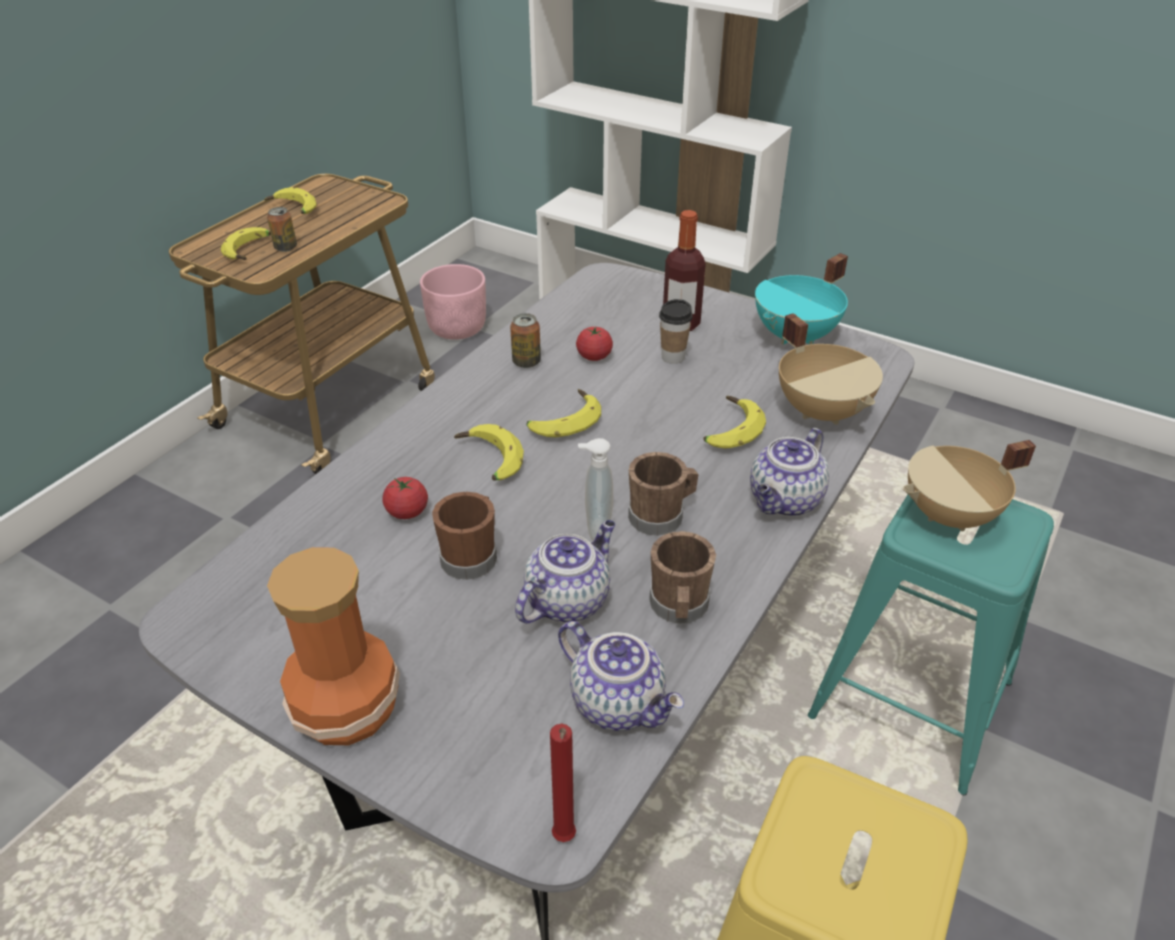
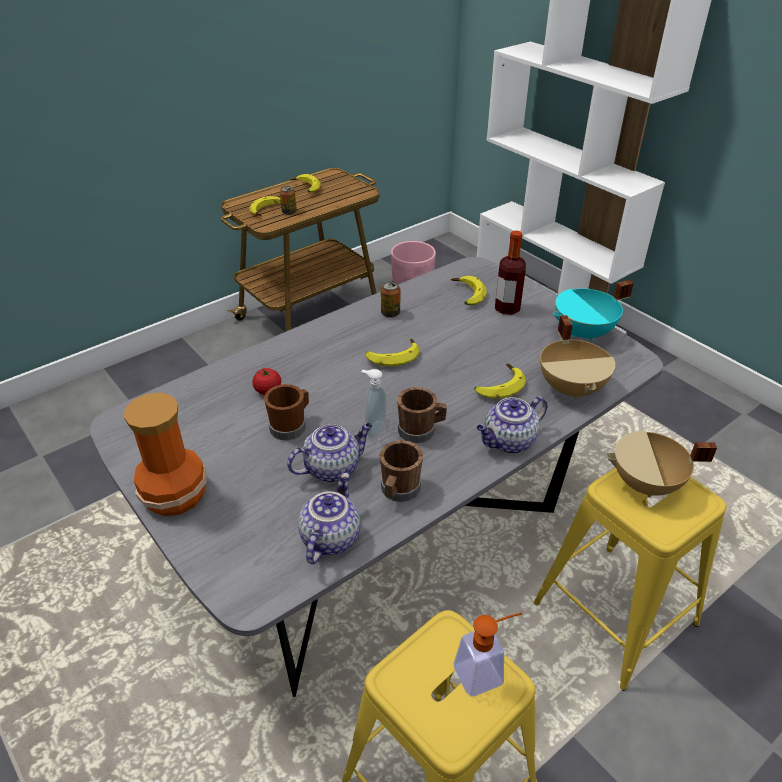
camera: 20 degrees right, 0 degrees up
(488, 461) = (332, 371): banana -> banana (466, 295)
(563, 840) = (252, 605): red candle -> none
(594, 356) = (436, 318): tomato -> none
(619, 703) = (329, 537): teapot -> teapot turned 135 degrees counterclockwise
(673, 357) = (488, 330): cup -> none
(894, 825) = (486, 672): none -> soap dispenser
(910, 699) = (615, 613): turquoise stool -> yellow stool

